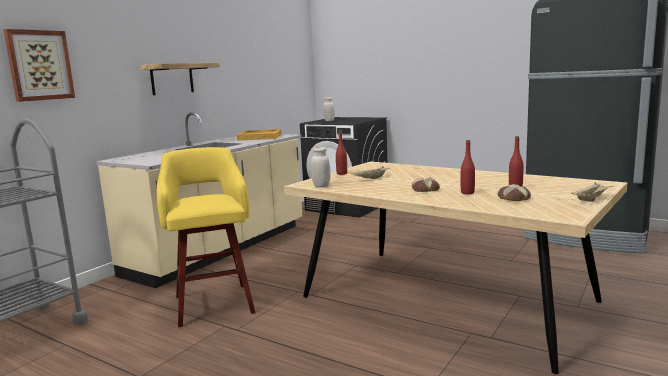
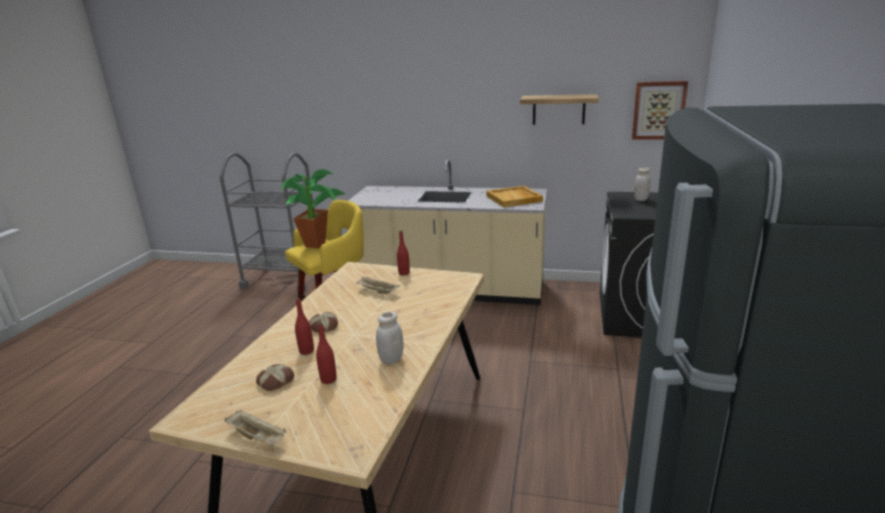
camera: 70 degrees right, 10 degrees up
(39, 65) = (332, 111): picture -> picture (658, 110)
(172, 79) = (448, 124): shelf -> shelf (558, 109)
(194, 200) = (319, 243): none -> potted plant
(321, 186) = (345, 276): white jar -> white jar (391, 359)

